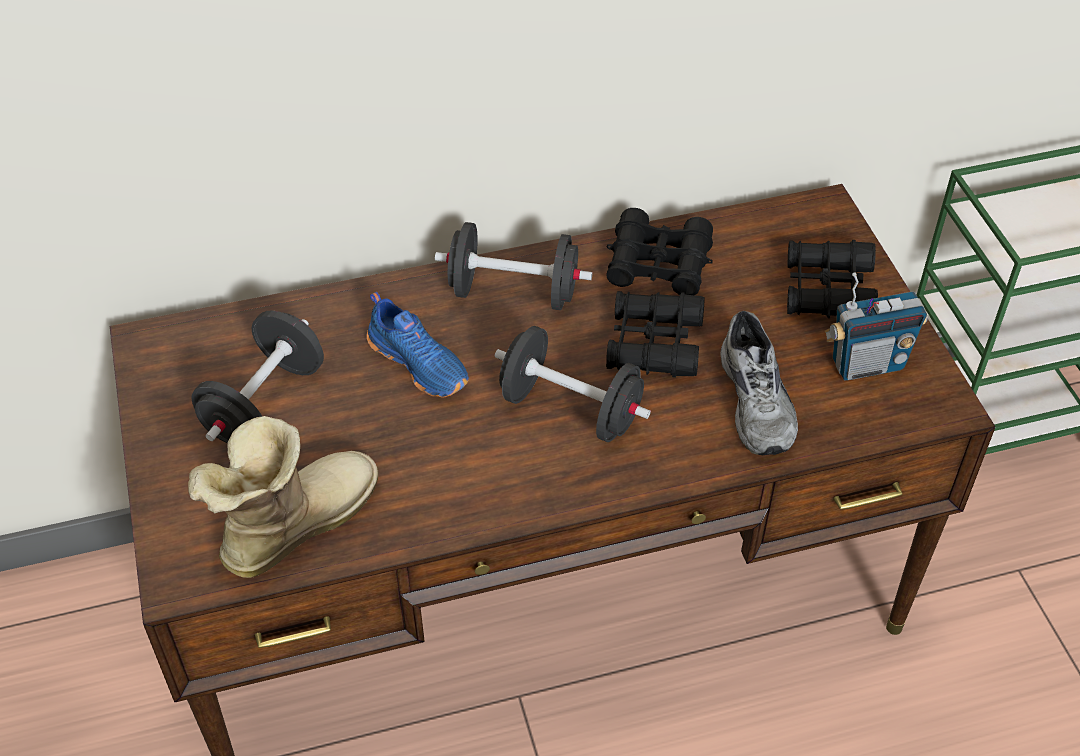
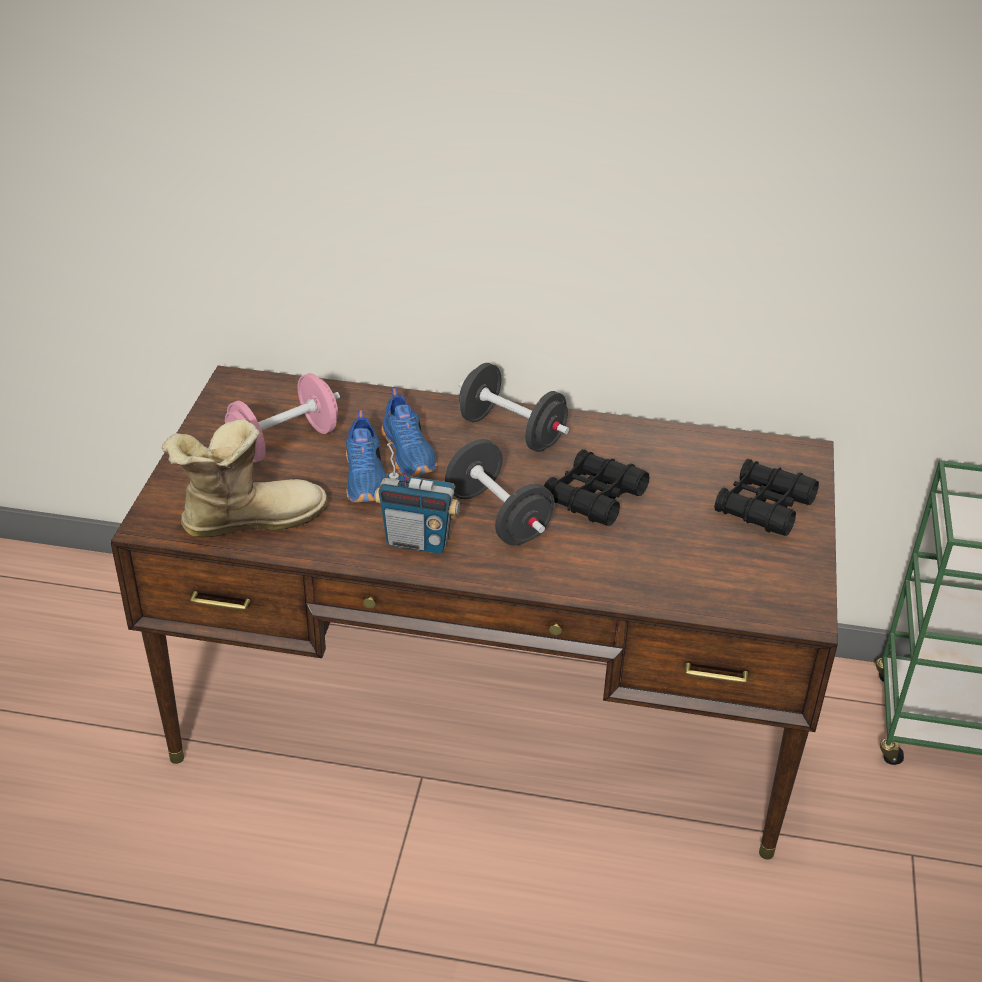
camera: 25 degrees right, 10 degrees down
(264, 404) = (284, 442): black dumbbell -> pink dumbbell
(393, 415) = (367, 478): none -> blue shoe
(659, 264) = (638, 448): black binoculars -> none
(759, 401) = (649, 561): grey shoe -> none
(867, 364) = (758, 566): radio -> radio (418, 541)

